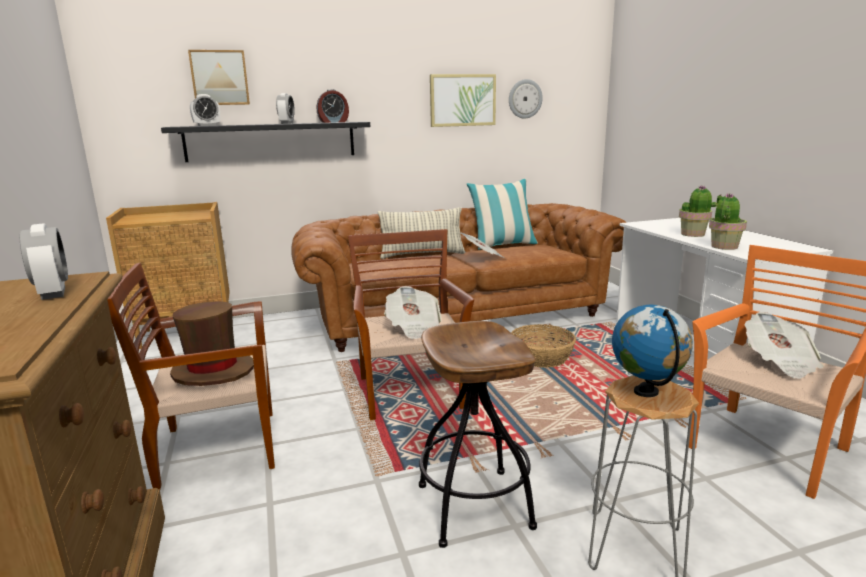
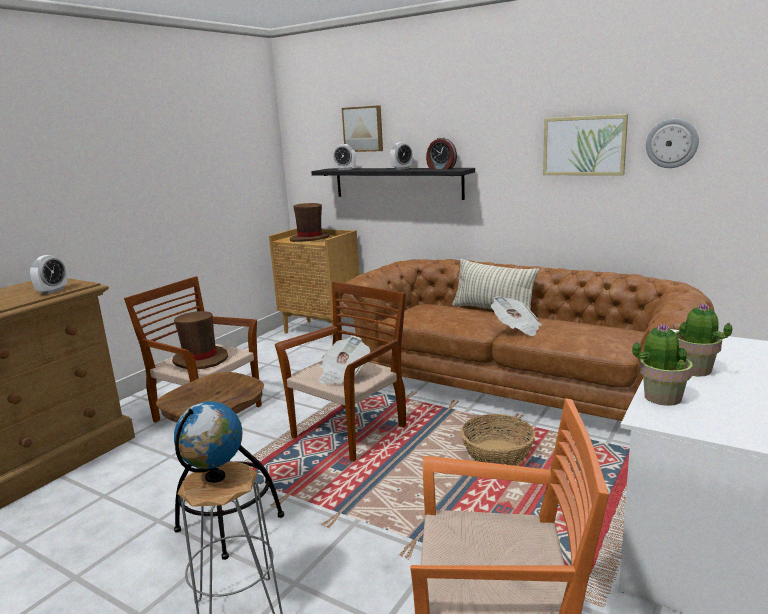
camera: 50 degrees right, 0 degrees up
(162, 217) = (310, 238): none -> brown hat
(503, 245) = (591, 321): pillow -> none
(780, 362) = (521, 557): newspaper -> none

